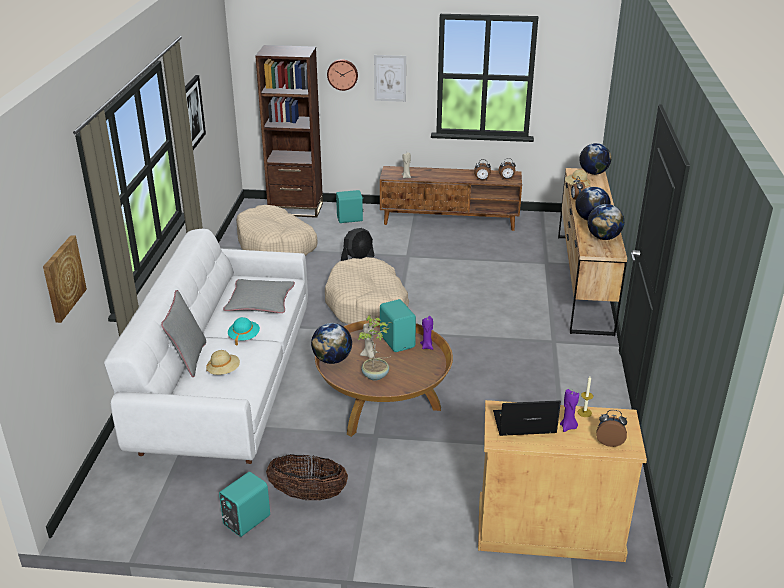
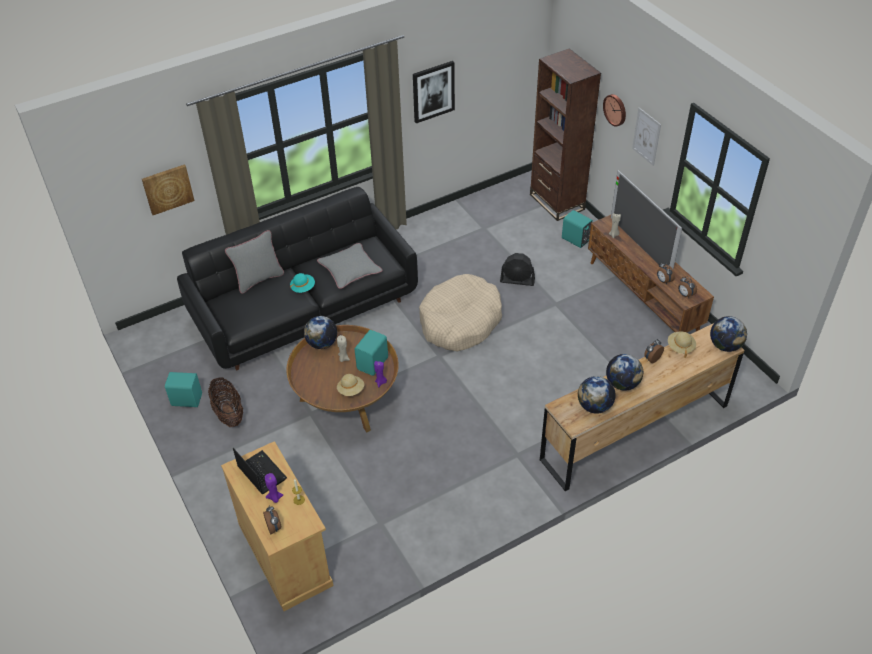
camera: 55 degrees right, 15 degrees up
(224, 371) = (258, 302): beige hat -> beige hat (351, 390)
(225, 382) = (304, 308): white sofa -> black sofa
(276, 245) = (492, 226): beige dog bed -> none
(376, 376) = (322, 375): potted plant -> none
(432, 173) = (640, 246): none -> television

